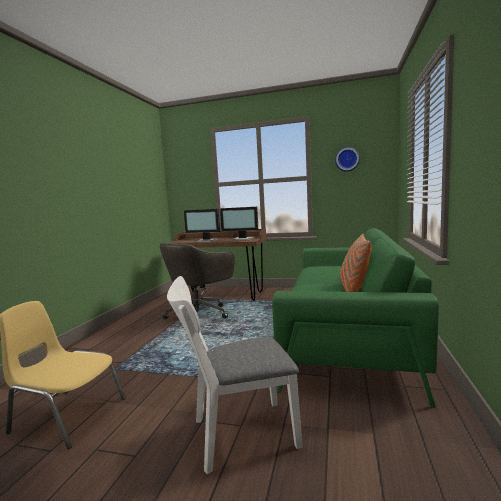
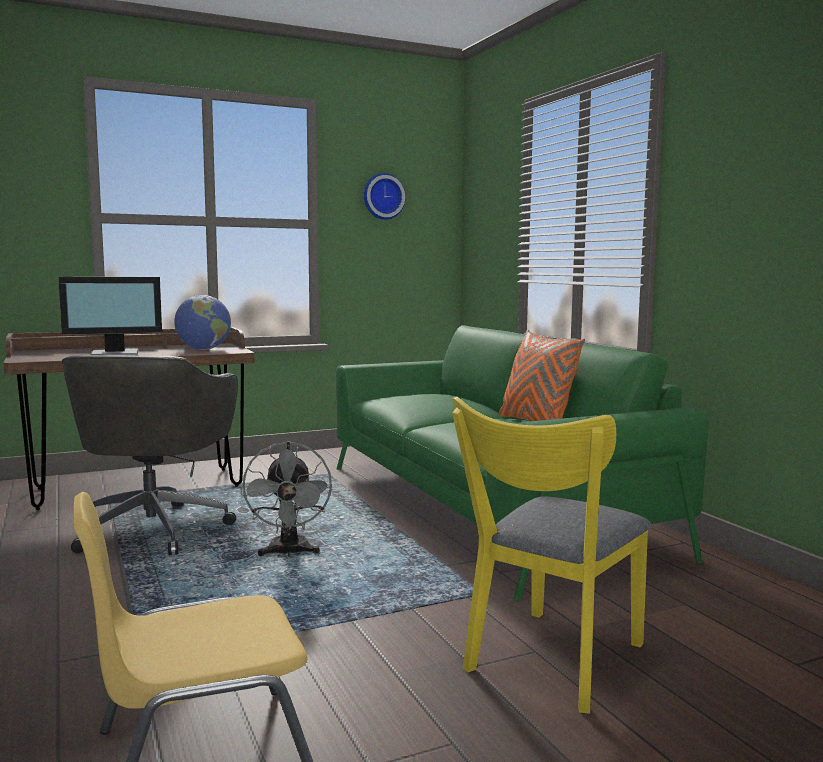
camera: 40 degrees left, 0 degrees up
(224, 336) = (289, 553): none -> grey fan
(236, 435) = (550, 663): white chair -> yellow chair
(242, 239) = (203, 349): monitor -> globe

